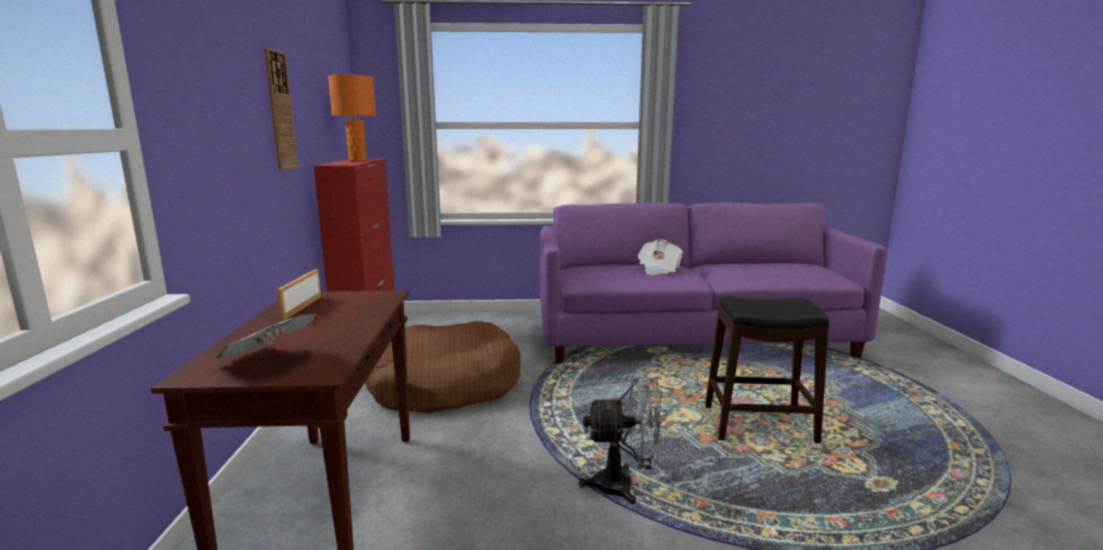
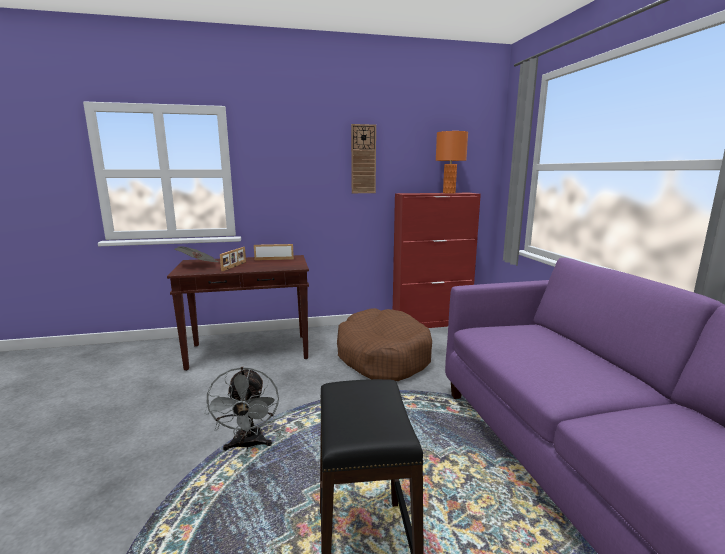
camera: 80 degrees right, 0 degrees up
(324, 332) = (234, 266): none -> picture frame
(658, 269) = (577, 366): newspaper -> none

